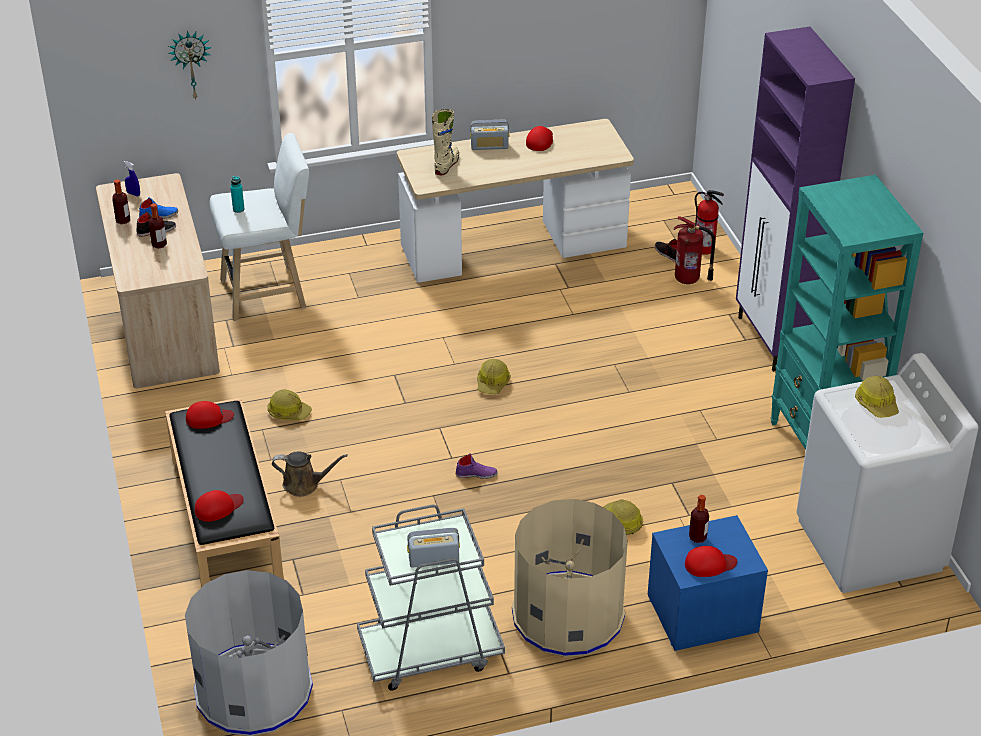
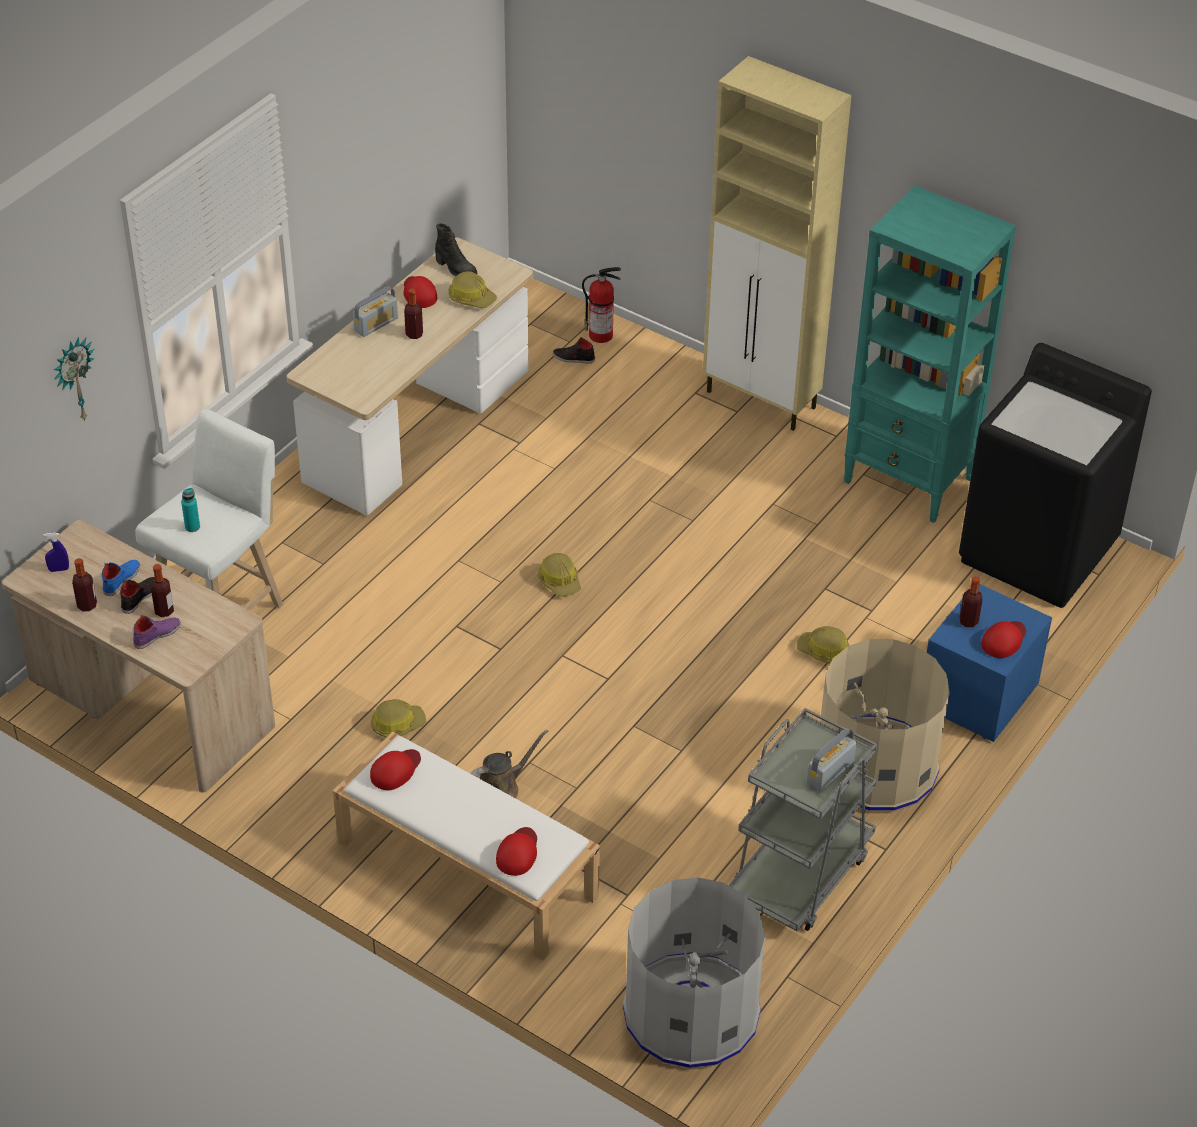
camera: 40 degrees left, 5 degrees up
(225, 518) = (465, 869): black bench -> white bench
(446, 165) = (358, 367): beige boot -> none
(476, 474) = (648, 681): purple shoe -> purple shoe (157, 634)
(506, 162) = (414, 334): none -> bottle
(582, 137) = (455, 269): none -> black boot
(689, 279) = (621, 375): fire extinguisher -> none
(773, 341) = (762, 400): purple cabinet -> beige cabinet
(870, 545) = (1038, 552): white washing machine -> black washing machine
(876, 404) = (1041, 411): hard hat -> hard hat (471, 298)

